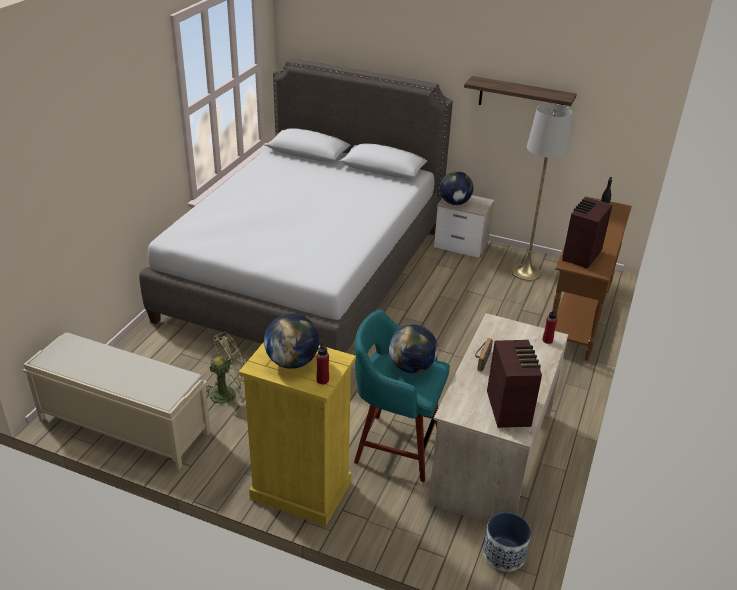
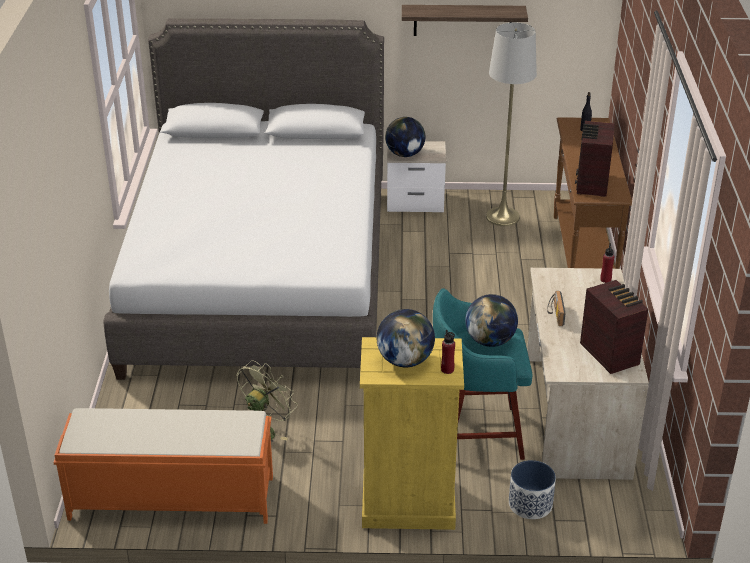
camera: 20 degrees left, 0 degrees up
(123, 425) = (170, 497): beige bench -> orange bench
(503, 554) = (636, 501): planter -> planter (530, 504)

